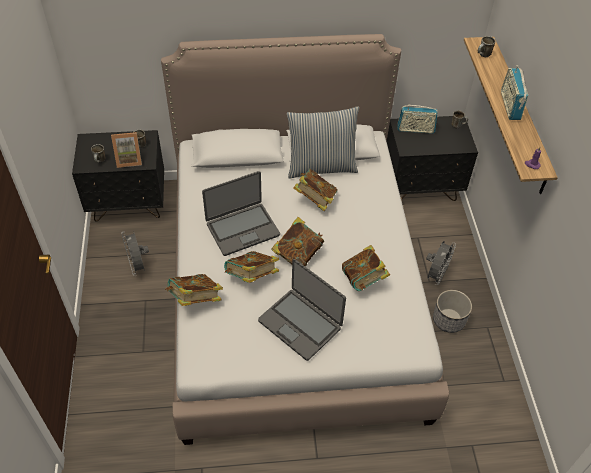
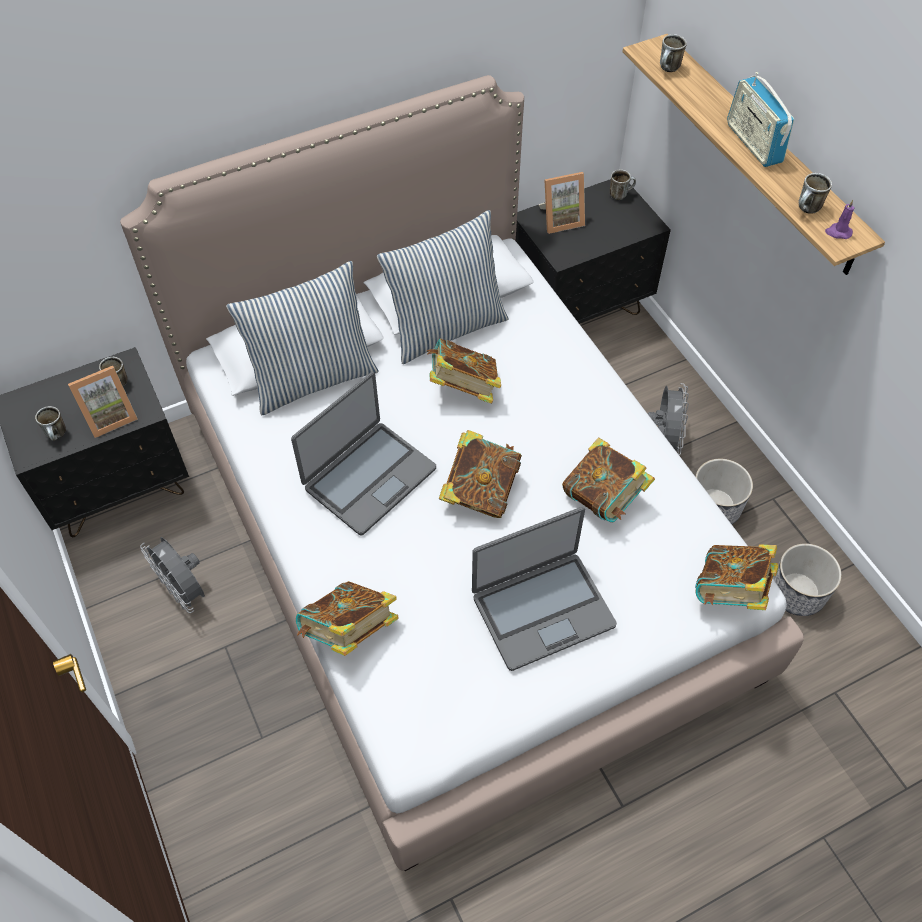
camera: 20 degrees left, 5 degrees up
(238, 171) = (312, 378): none -> pillow
(251, 277) = (424, 557): book -> book (730, 592)
(300, 324) = (542, 609): laptop -> laptop turned 45 degrees counterclockwise
(415, 129) = (560, 220): radio -> picture frame
(475, 383) = (796, 593): none -> planter
(520, 148) = (807, 210): none -> mug

